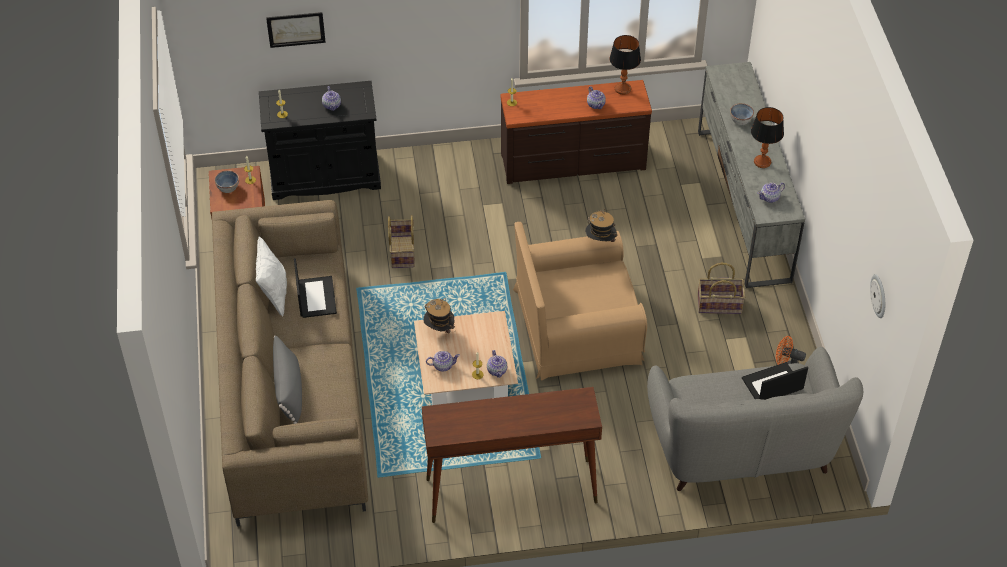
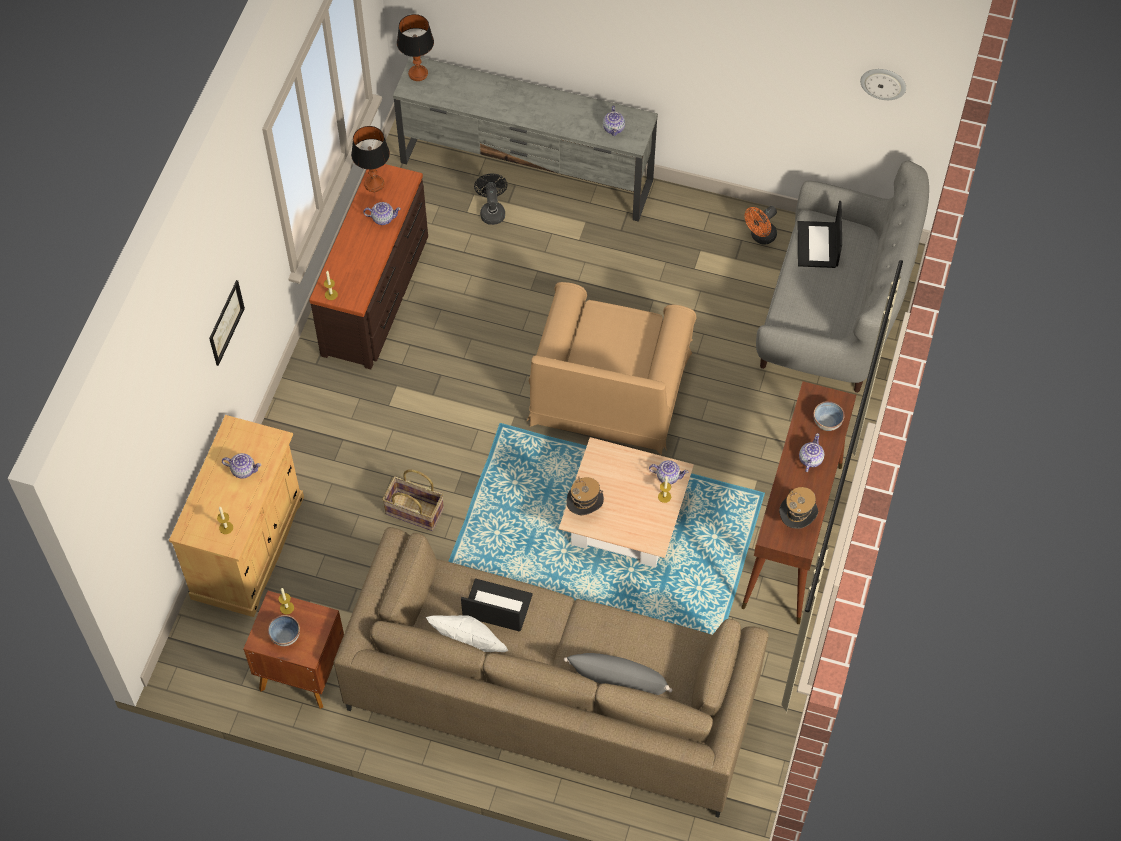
camera: 65 degrees left, 10 degrees up
(296, 29) = (170, 440): picture -> picture (226, 322)
(325, 176) = (248, 547): black cabinet -> beige cabinet
(442, 365) = (636, 524): teapot -> teapot (810, 459)
(600, 242) = (568, 304): hat -> hat (796, 520)
(692, 198) = (492, 211): none -> black fan
(719, 304) = (647, 253): basket -> none
(740, 120) = (491, 102): bowl -> bowl (827, 422)
(762, 162) = (561, 111): table lamp -> table lamp (417, 74)

